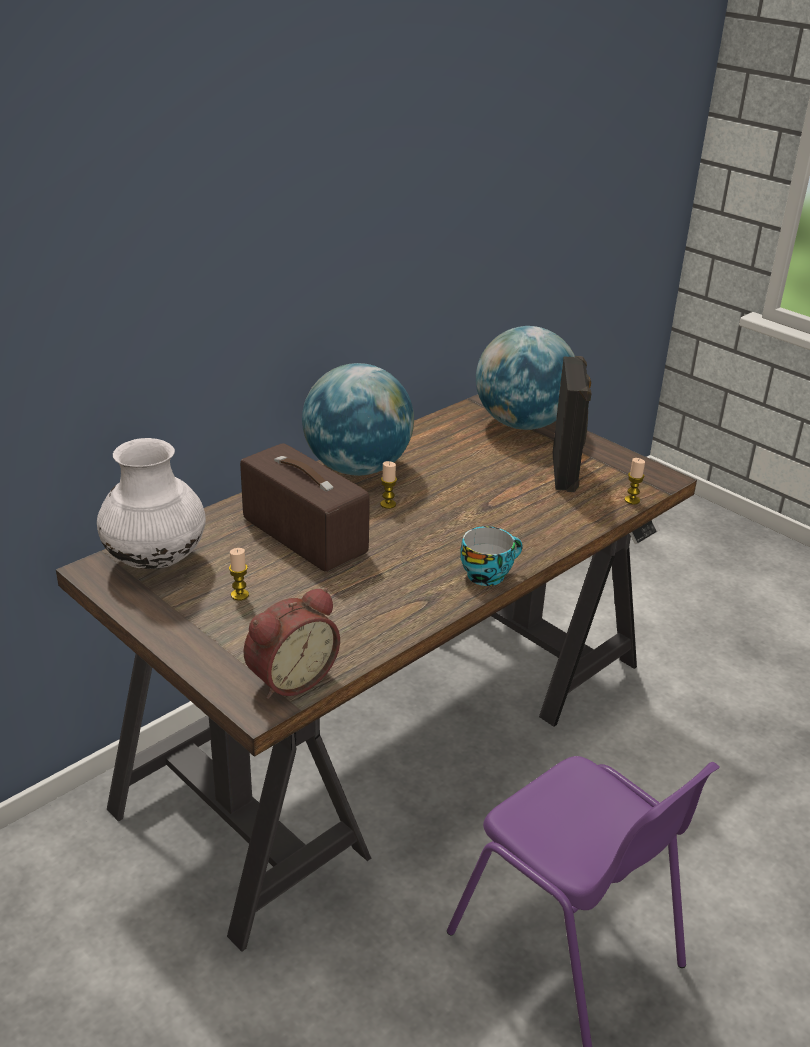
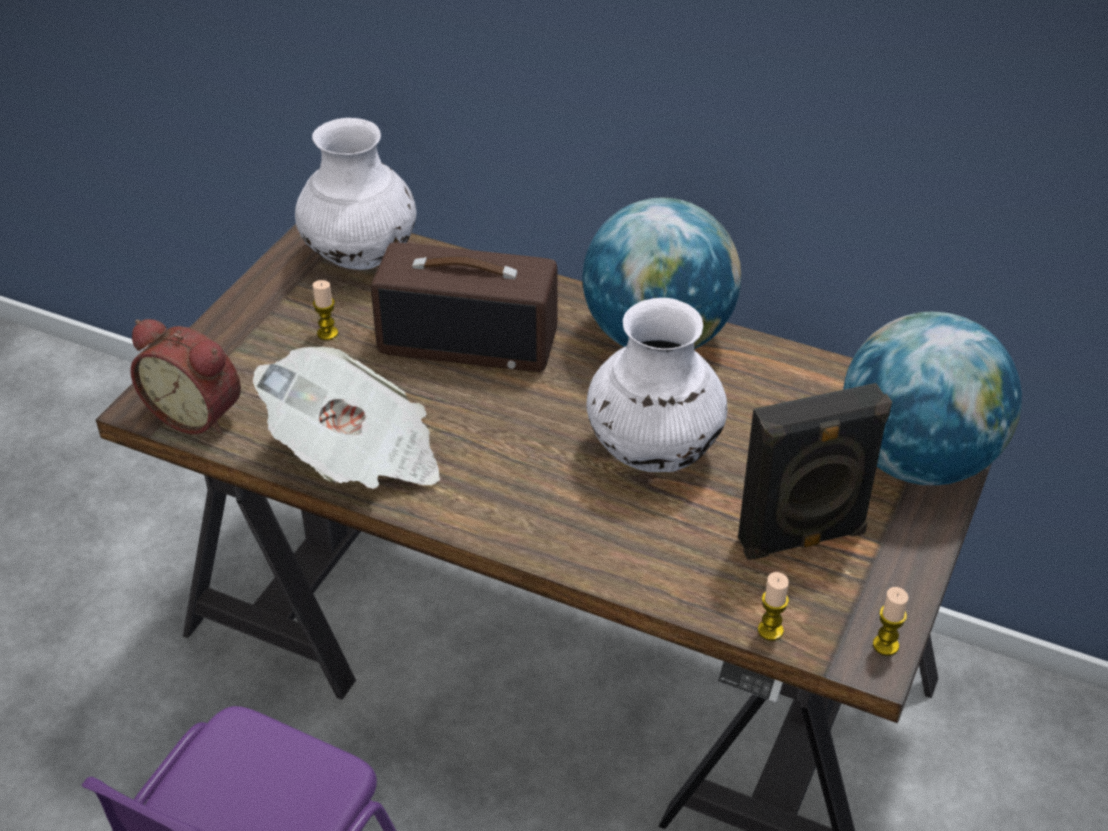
camera: 70 degrees right, 10 degrees up
(302, 536) = (470, 341): radio -> radio turned 75 degrees clockwise
(388, 504) = (586, 388): candle -> candle (885, 645)
(395, 609) = (357, 456): none -> newspaper
(465, 497) = (653, 451): none -> white vase
(487, 574) = (475, 517): cup -> none

